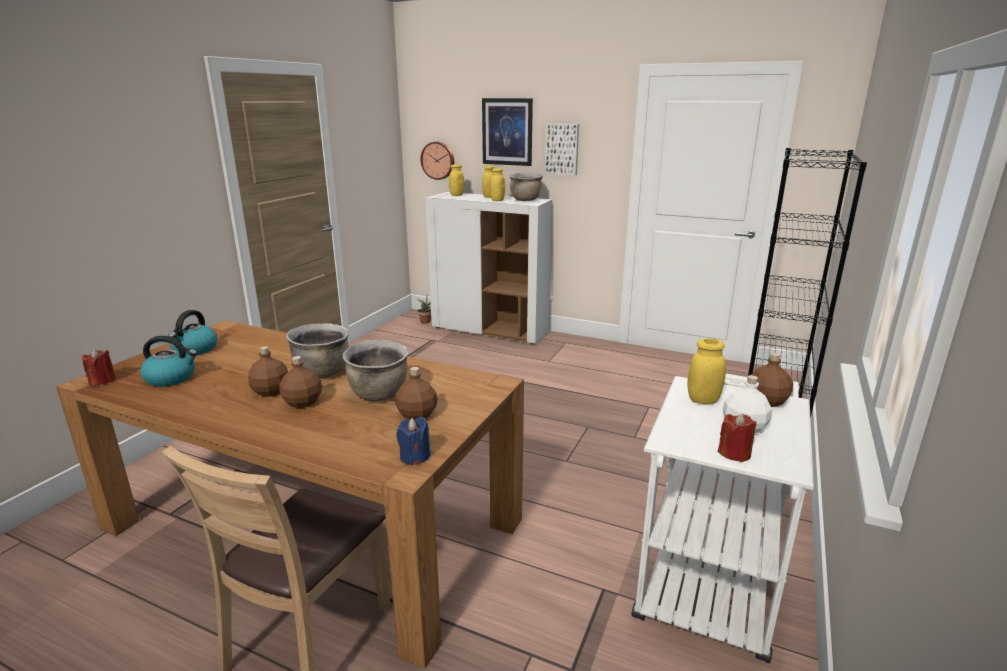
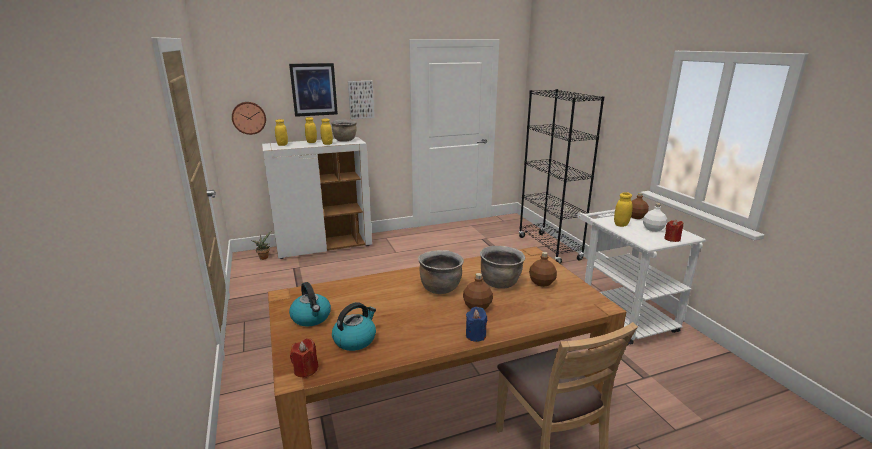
camera: 45 degrees left, 0 degrees up
(271, 391) = (443, 311): brown bottle -> none
(415, 456) = (589, 298): blue candle -> blue candle (475, 335)

